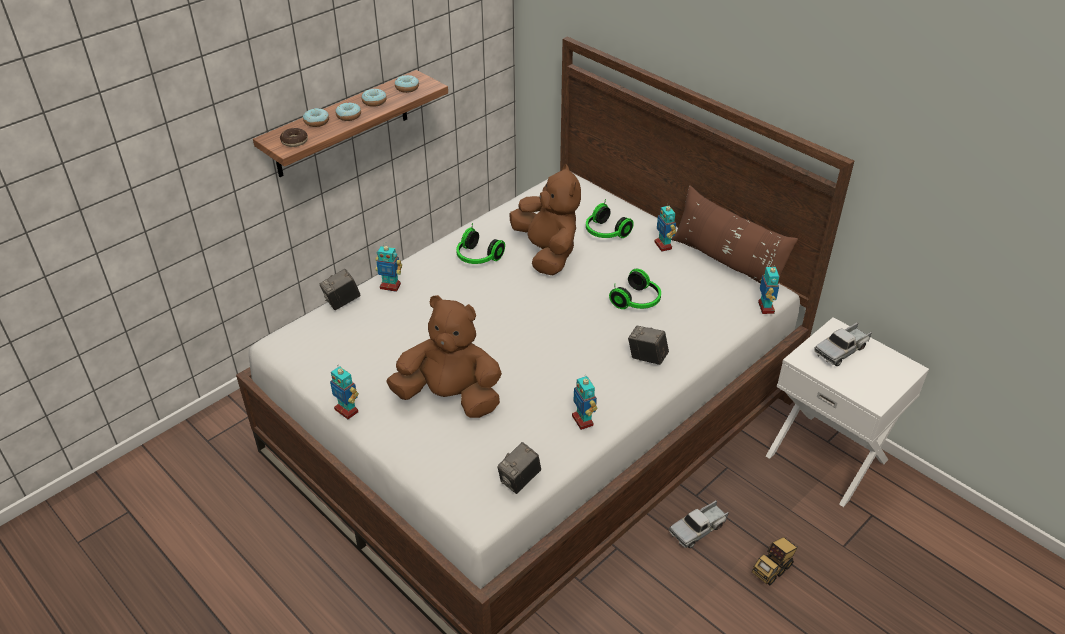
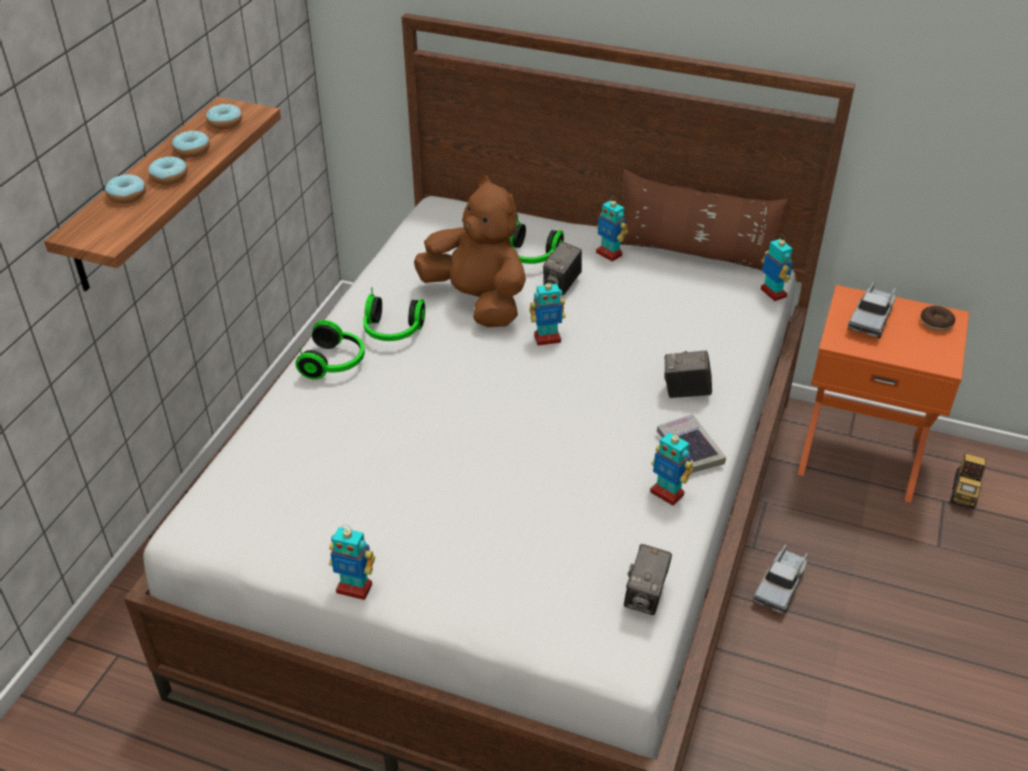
camera: 25 degrees left, 0 degrees up
(294, 141) = (114, 229): donut -> donut (936, 323)
(342, 302) = (246, 443): camera -> camera (562, 285)
(390, 286) = (300, 402): toy robot -> toy robot (547, 338)
(450, 397) = (482, 521): brown plush toy -> none
(621, 396) = (690, 448): none -> book
(638, 301) = (627, 328): headphones -> headphones (335, 363)
(772, 569) = (885, 600): toy truck -> toy truck (964, 491)
(827, 457) = (860, 452): white nightstand -> orange nightstand

